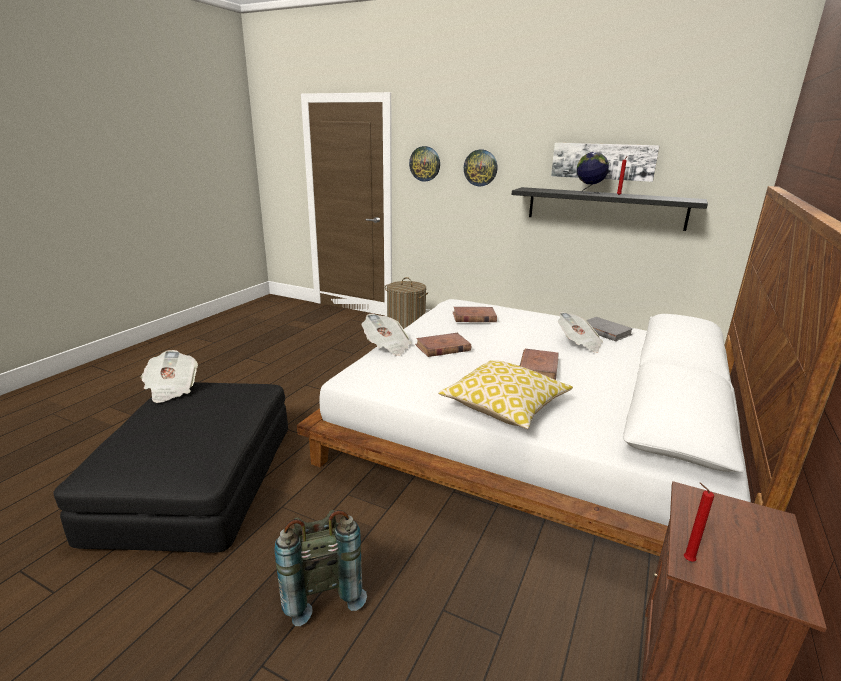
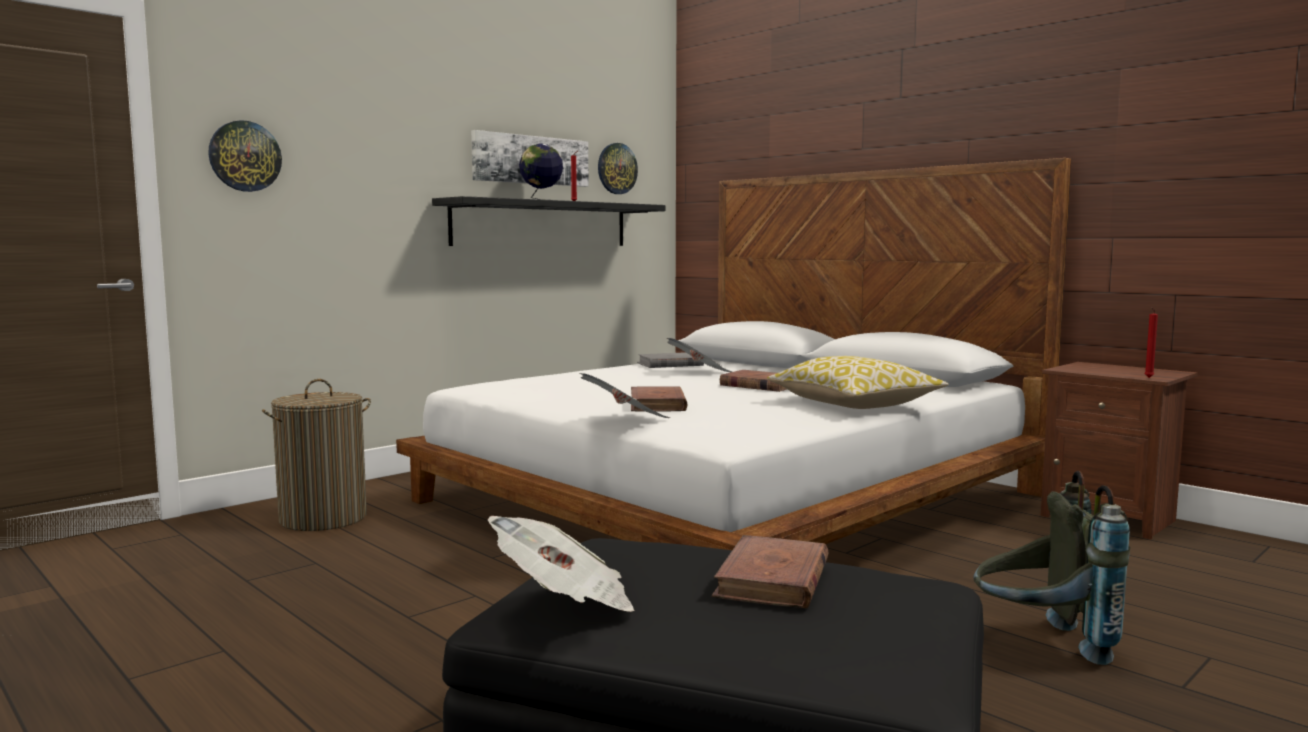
camera: 70 degrees left, 15 degrees down
(474, 317) = (564, 383): brown book -> brown book (773, 579)
(480, 168) = (360, 166): wall clock -> wall clock (616, 168)

